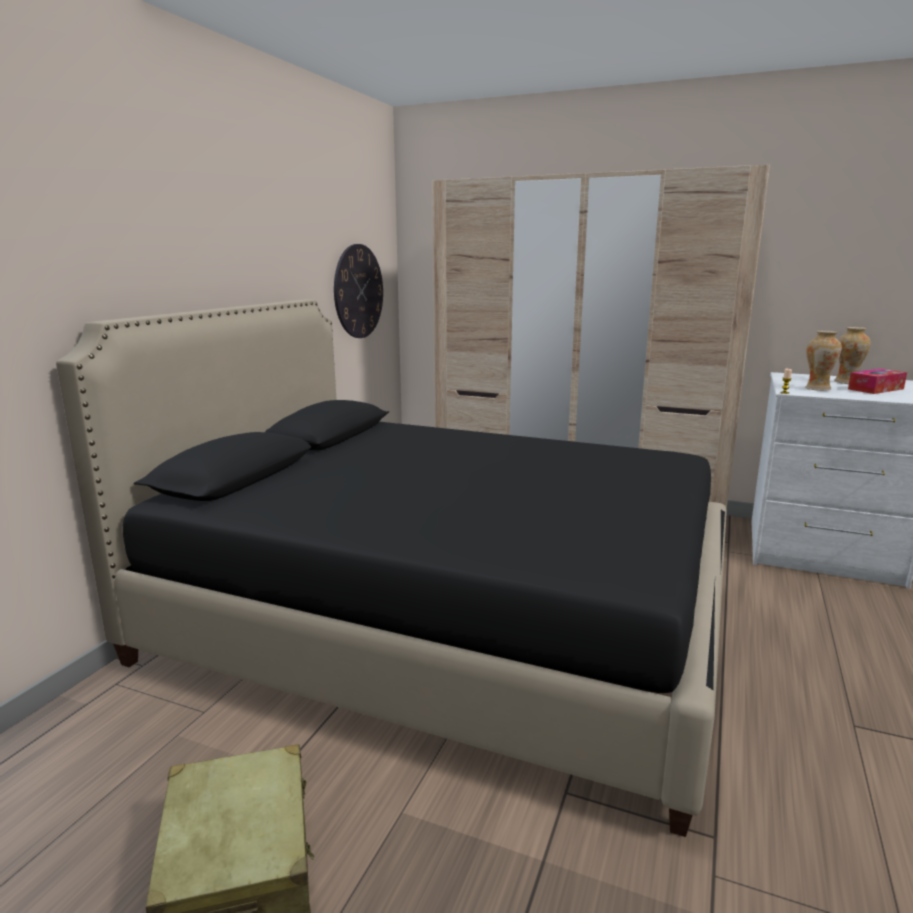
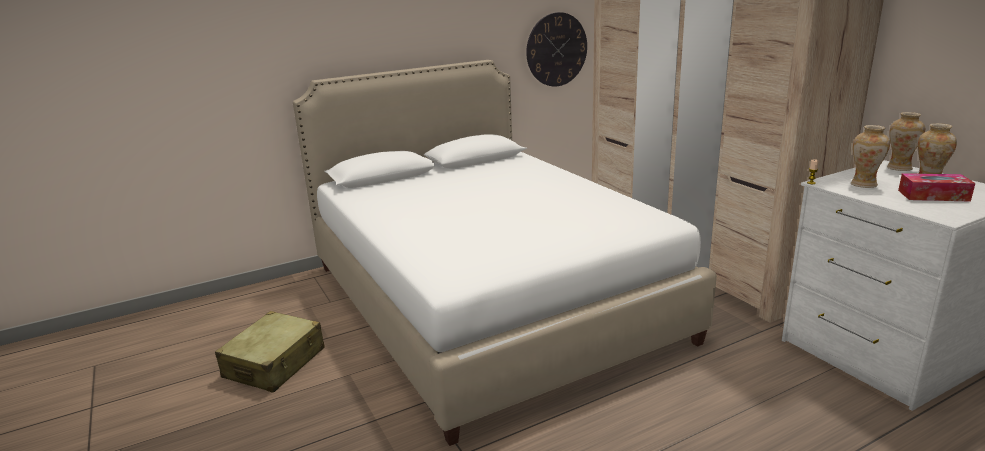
camera: 40 degrees right, 5 degrees up
(443, 624) = (487, 301): black bed -> white bed
(799, 375) = (899, 168): none -> vase

